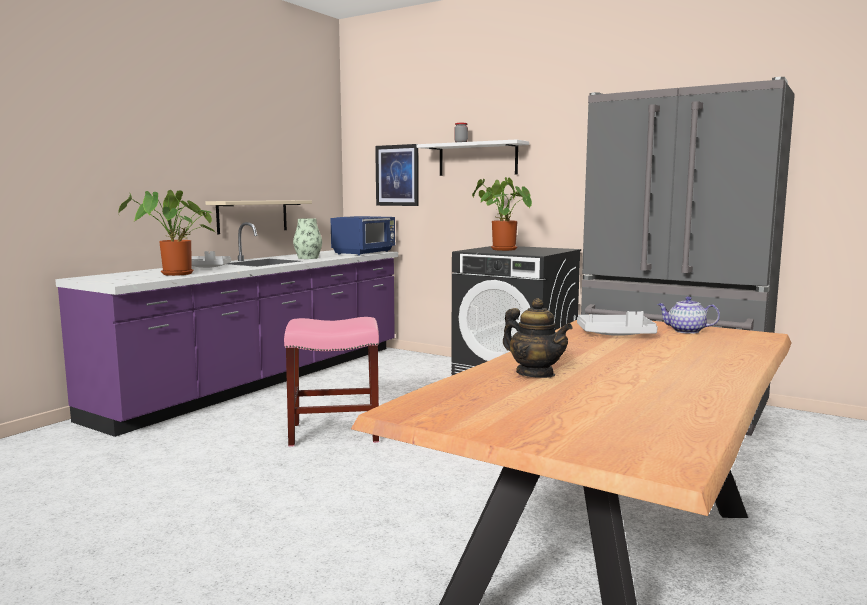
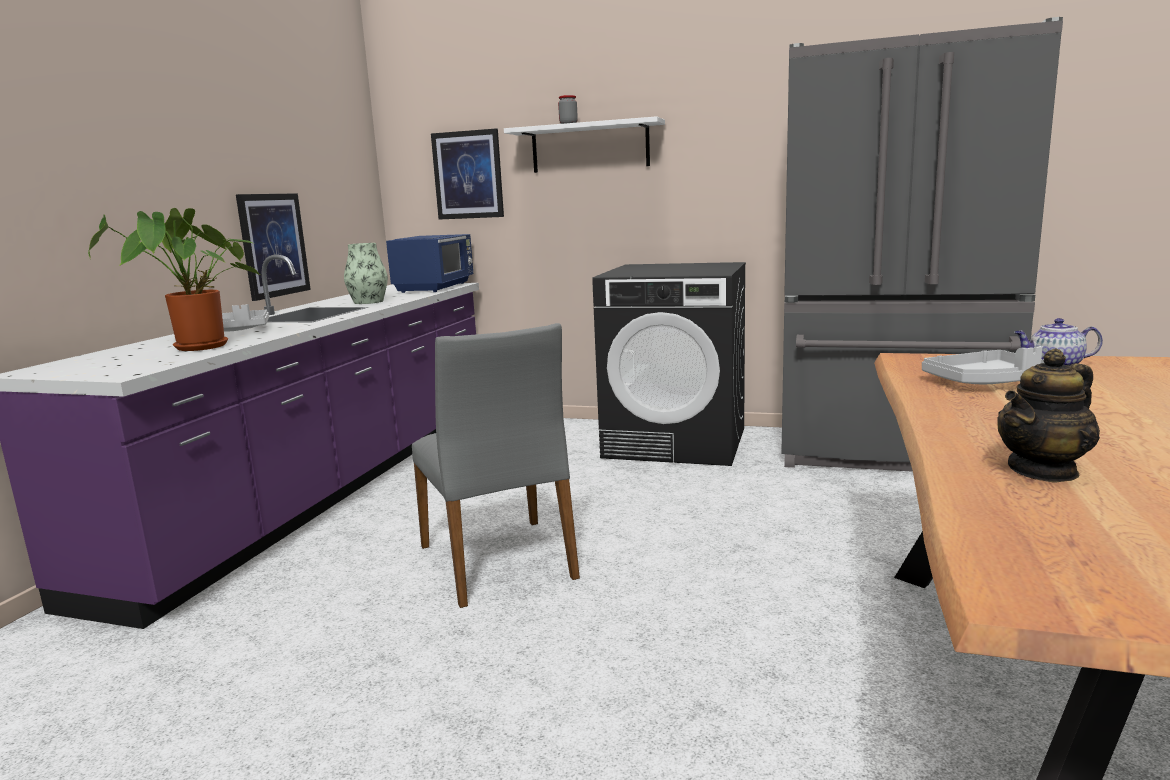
camera: 15 degrees left, 5 degrees up
(252, 216) = (273, 245): beige shelf -> picture
(333, 433) = (499, 561): pink stool -> grey chair
(501, 249) = (649, 270): potted plant -> none
(535, 374) = (1043, 471): teapot -> teapot turned 120 degrees clockwise

